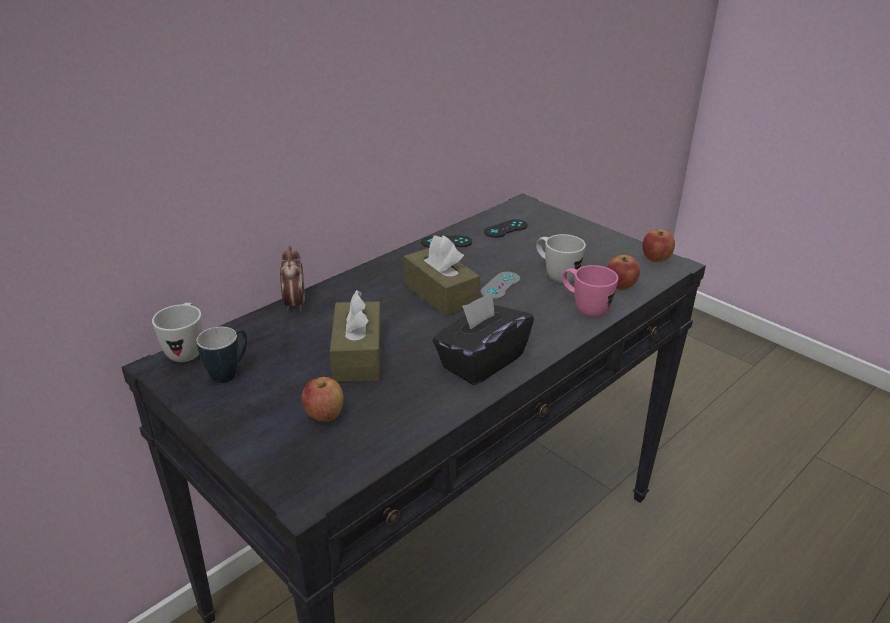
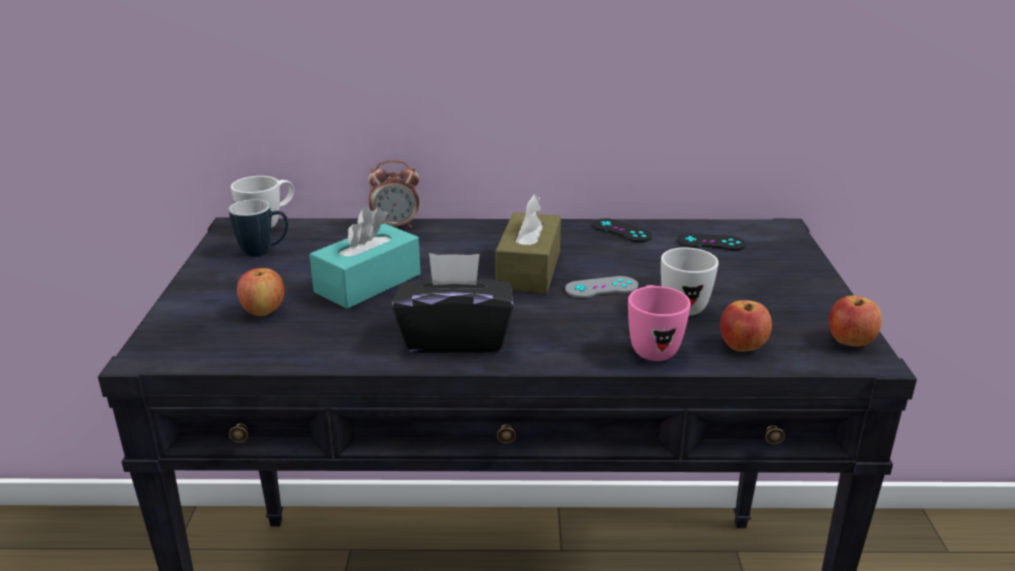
camera: 45 degrees right, 5 degrees down
(295, 304) = (396, 226): alarm clock -> alarm clock turned 45 degrees clockwise
(358, 355) = (368, 283): brown tissue box -> turquoise tissue box

